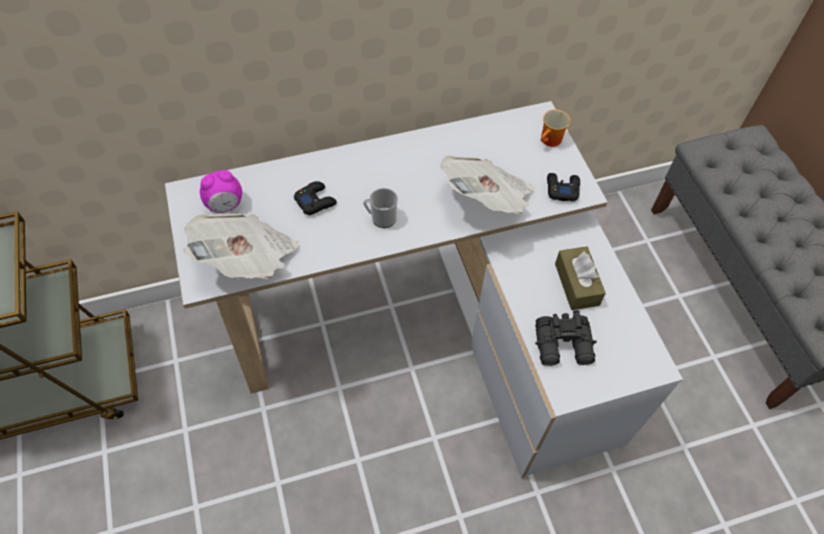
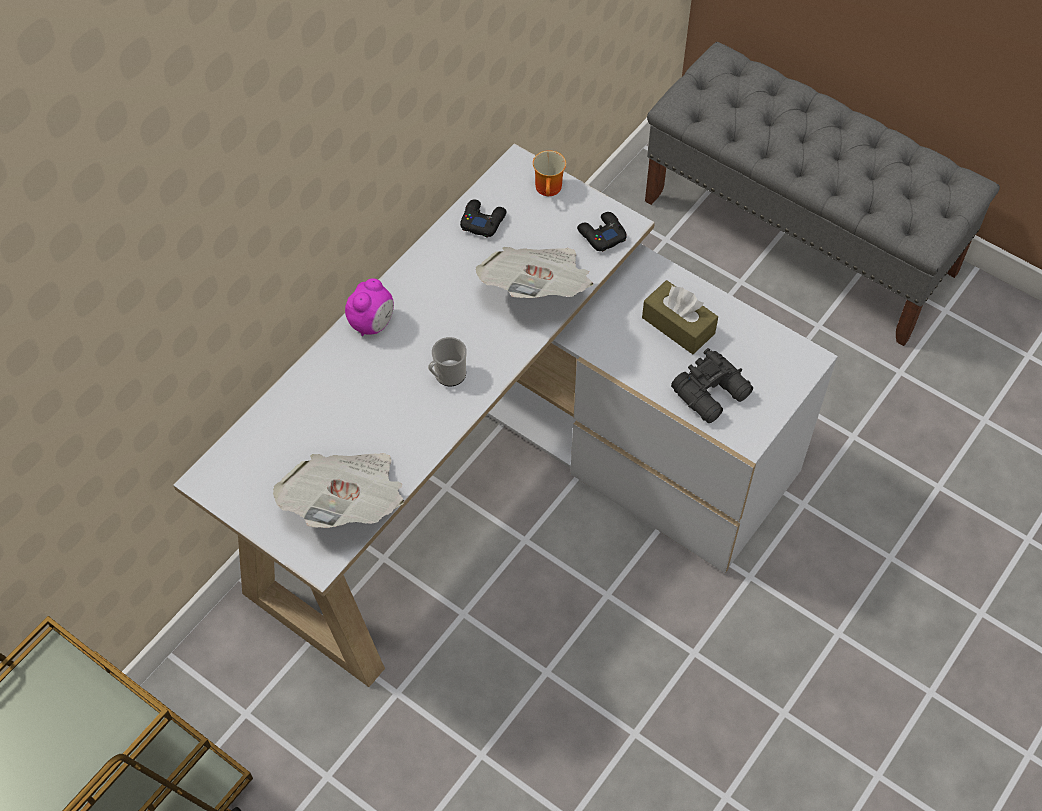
camera: 35 degrees left, 0 degrees up
(225, 205) = (267, 465): alarm clock -> alarm clock (372, 323)
(315, 201) = (362, 400): black game controller -> black game controller (482, 221)

